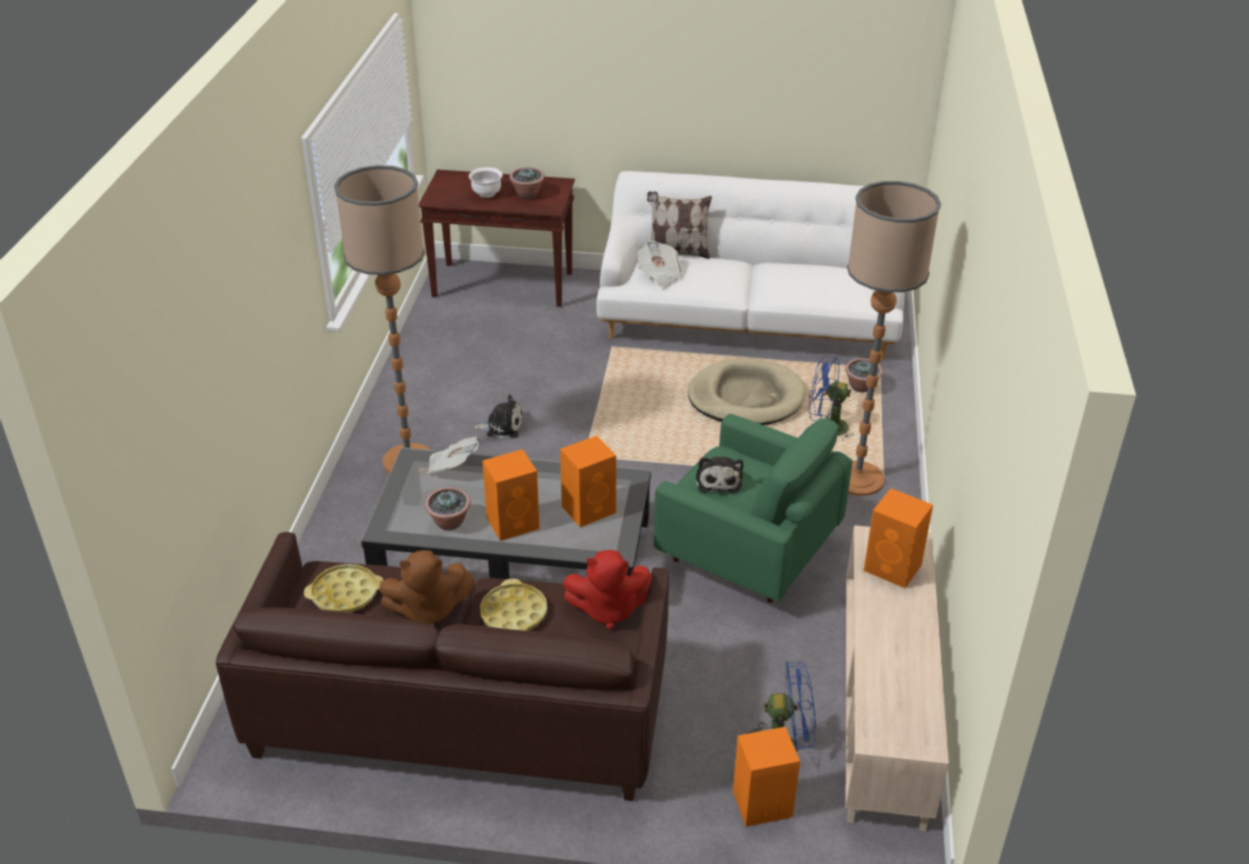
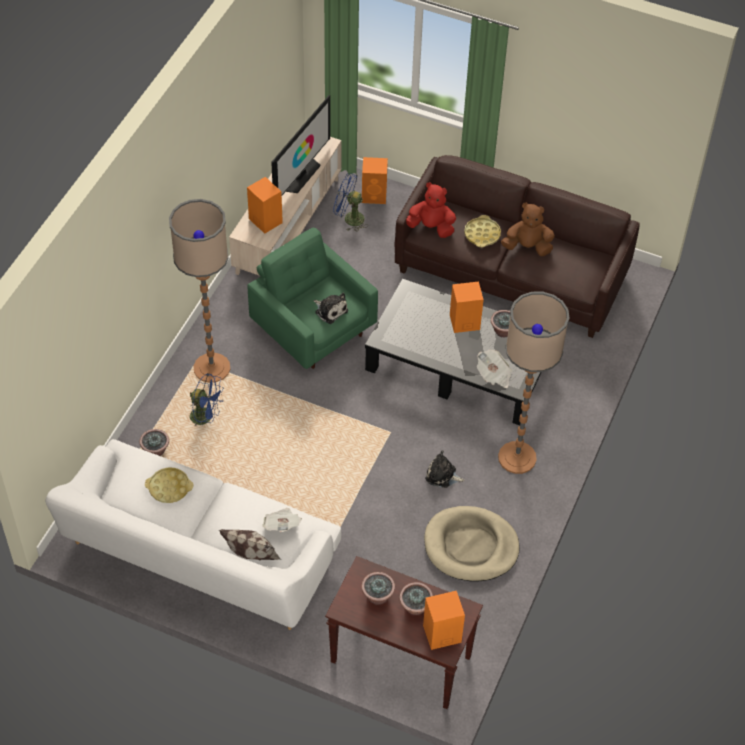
camera: 165 degrees left, 15 degrees up
(345, 594) = (571, 265): yellow tray -> yellow tray (169, 487)
(486, 194) = (415, 607): white bowl -> potted plant
(590, 509) = (414, 322): orange speaker -> orange speaker (441, 634)
(718, 480) = (330, 310): plush toy -> plush toy turned 120 degrees clockwise
(746, 398) = (248, 461): beige dog bed -> beige dog bed (471, 546)
(886, 659) = (301, 175): none -> television

